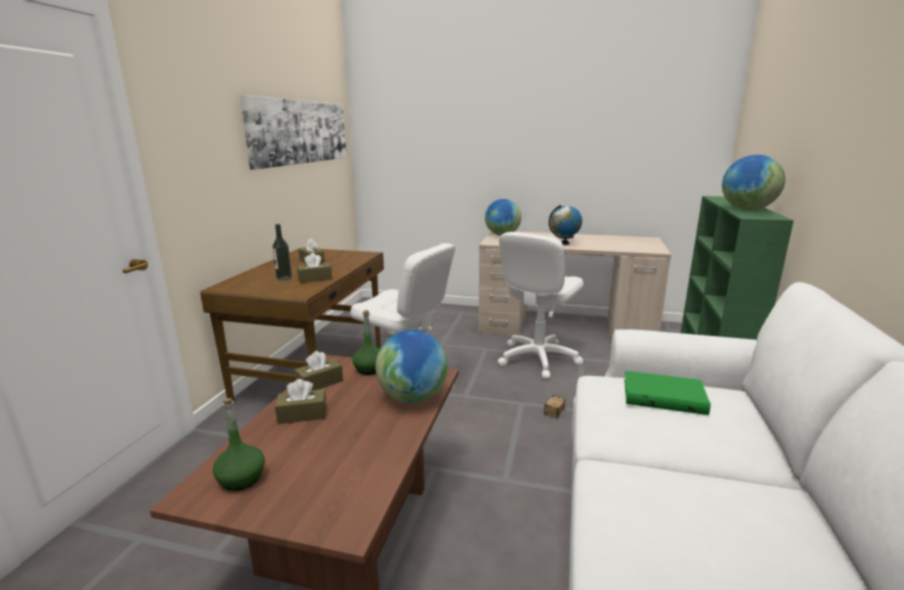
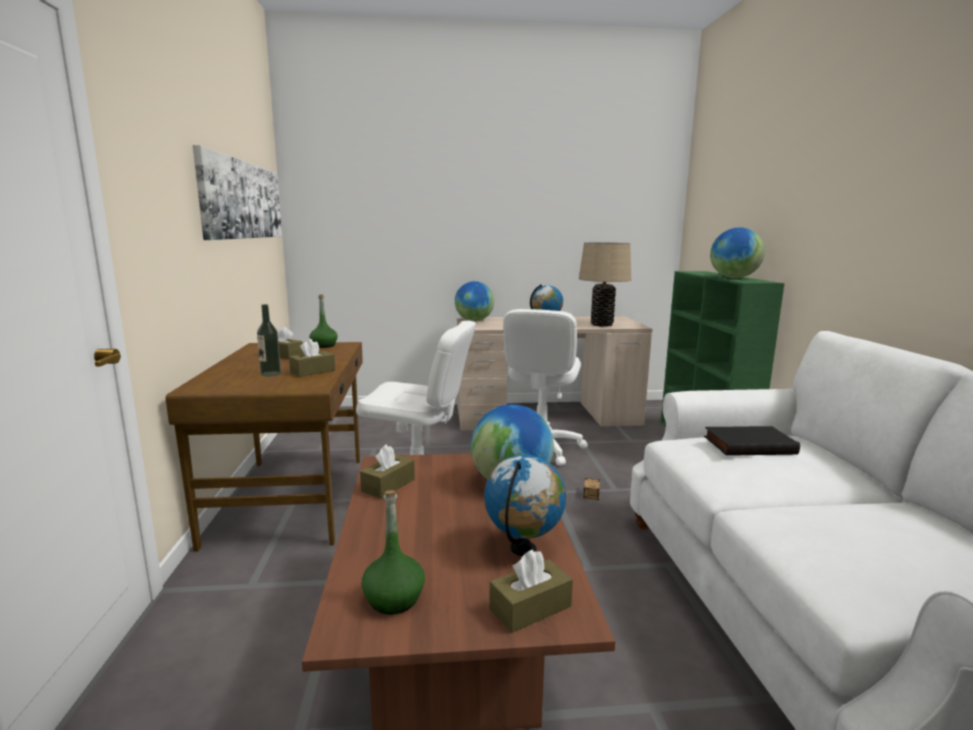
camera: 20 degrees left, 5 degrees down
(302, 414) = (400, 520): brown tissue box -> brown tissue box (530, 608)
(367, 459) = (523, 549): none -> globe
(369, 369) = (434, 464): green bottle -> green bottle (324, 346)
(621, 246) = (601, 324): none -> beige table lamp
(664, 396) = (749, 445): green book -> black book

